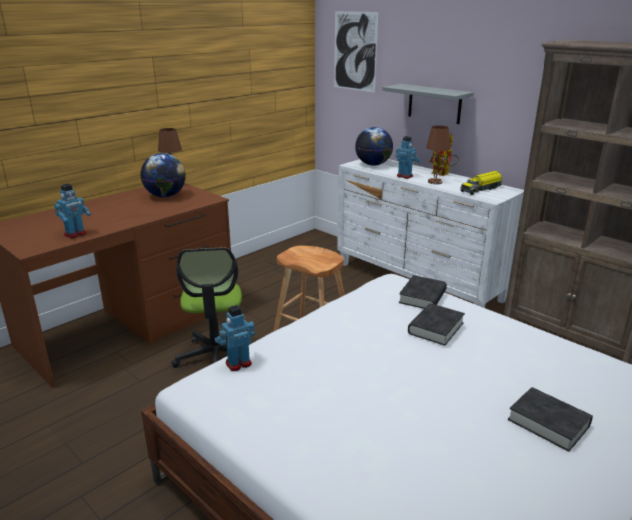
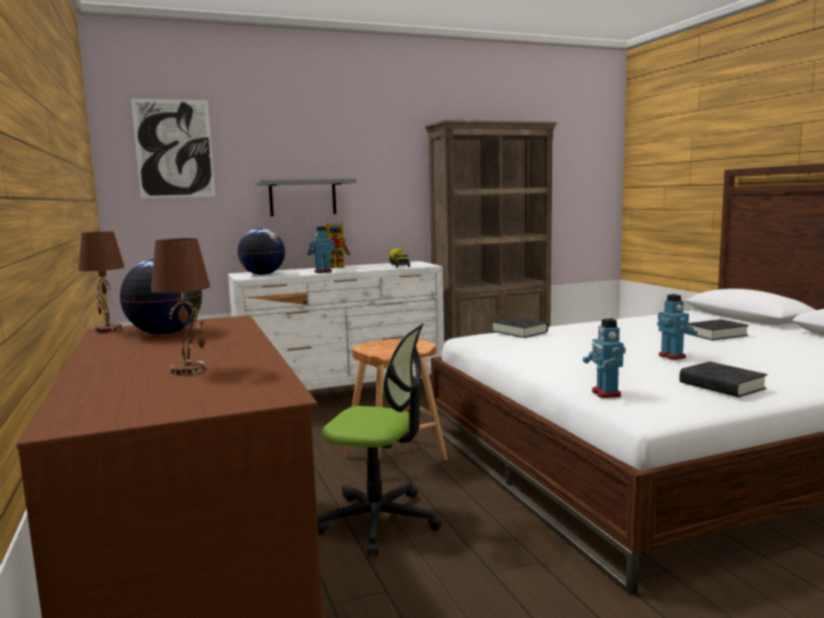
camera: 65 degrees left, 15 degrees down
(76, 234) = (252, 372): toy robot -> toy robot (672, 356)
(435, 182) = (357, 269): brown table lamp -> brown table lamp (188, 369)
(435, 328) = (579, 335): black book -> black book (721, 386)

